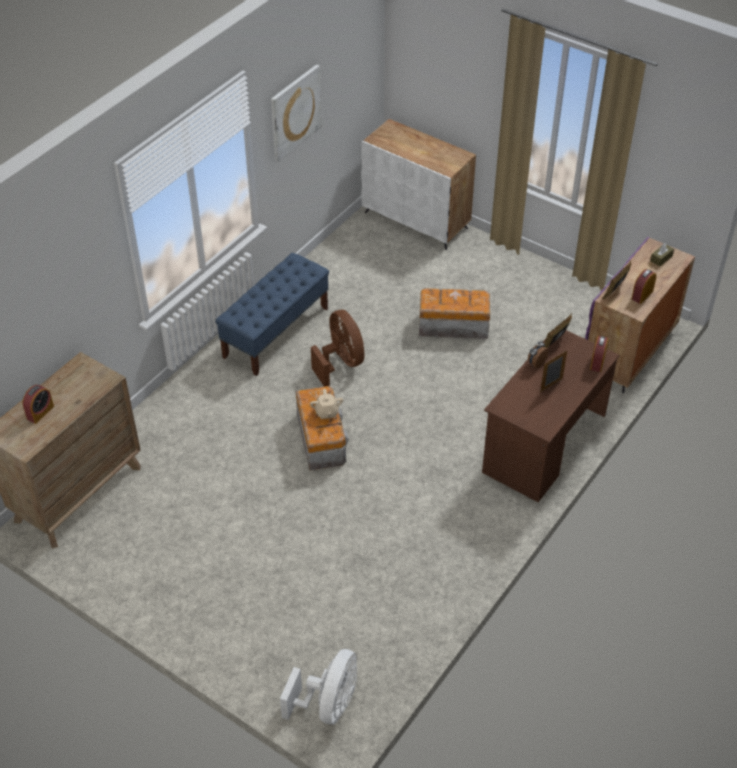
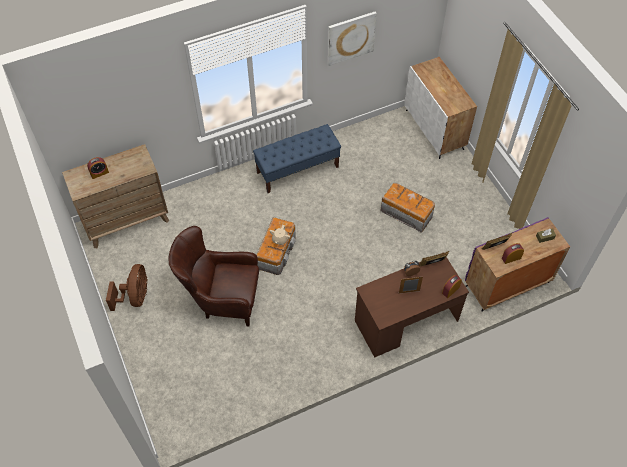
camera: 30 degrees right, 10 degrees up
(289, 528) = (222, 299): none -> brown armchair
(328, 704) = (172, 417): white fan -> none
(341, 363) = (321, 207): brown fan -> brown fan (135, 297)

